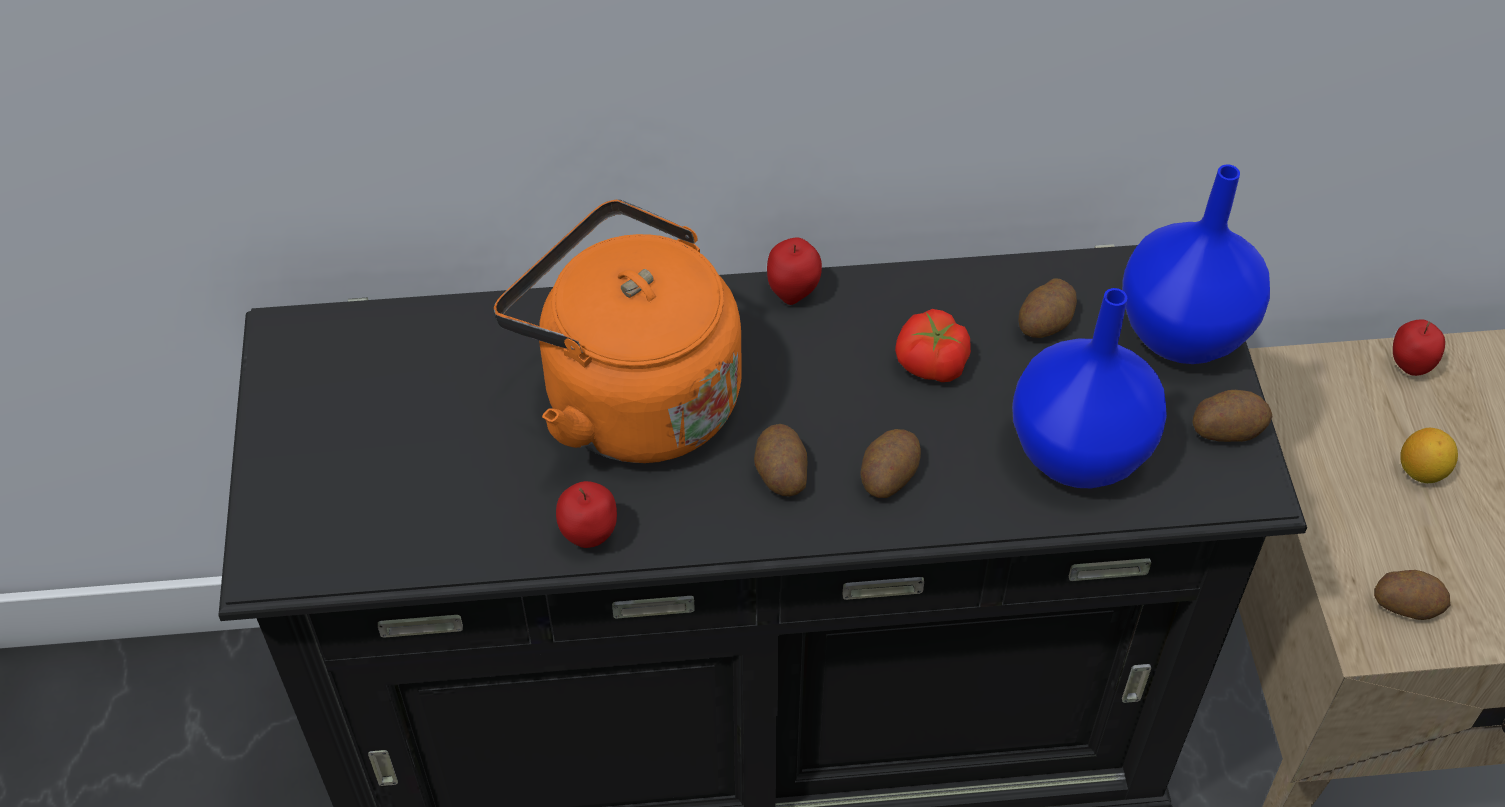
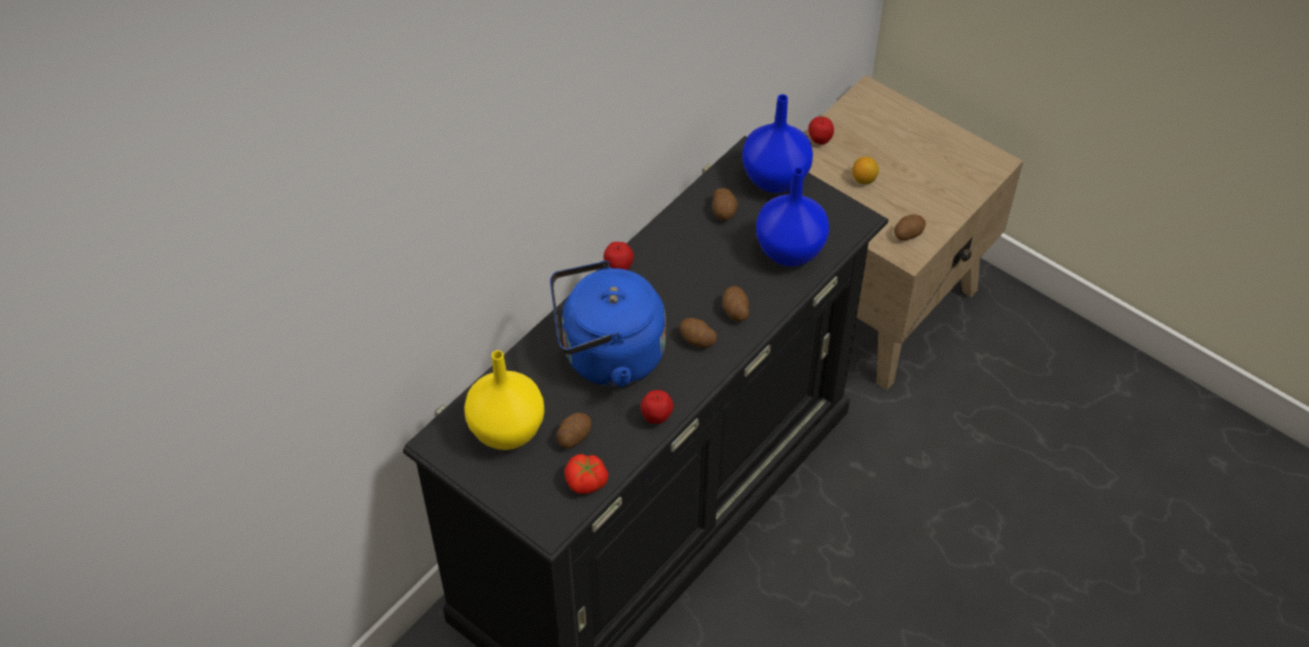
camera: 45 degrees left, 0 degrees up
(384, 393) = (508, 431): none -> yellow vase
(631, 396) = (607, 356): orange kettle -> blue kettle
(931, 363) = (701, 257): tomato -> tomato (586, 482)
(1226, 429) = (828, 203): potato -> potato (573, 436)

